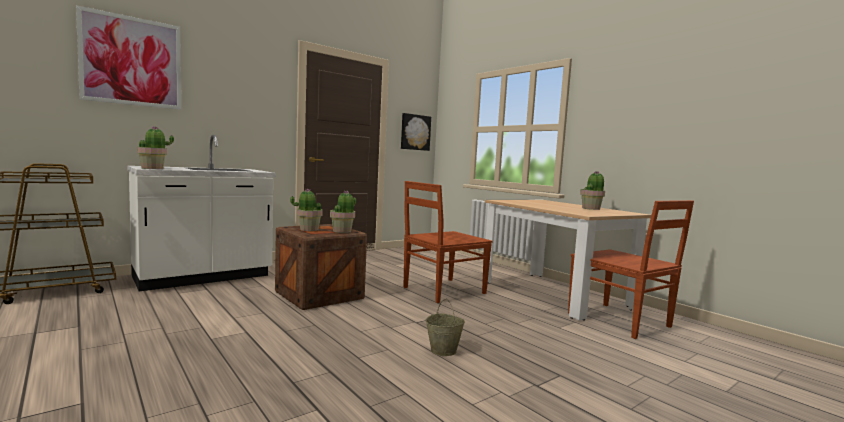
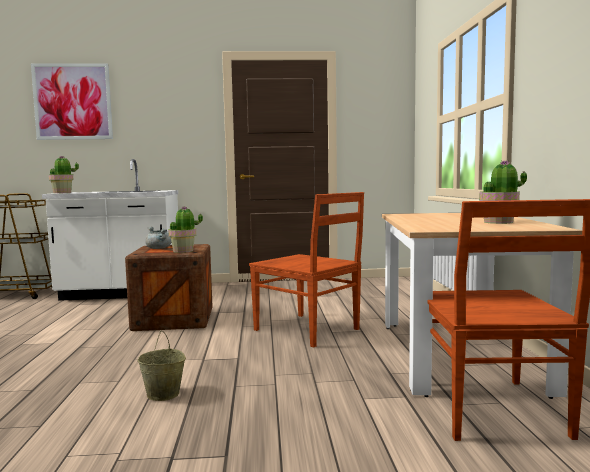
camera: 35 degrees right, 0 degrees up
(309, 229) = (159, 248): potted plant -> grey cooking pot
(415, 132) = (380, 134): picture -> none
(442, 290) = (308, 330): brown chair -> brown chair turned 135 degrees counterclockwise

